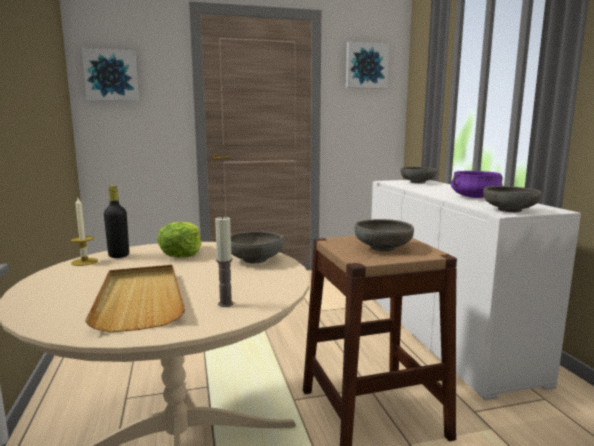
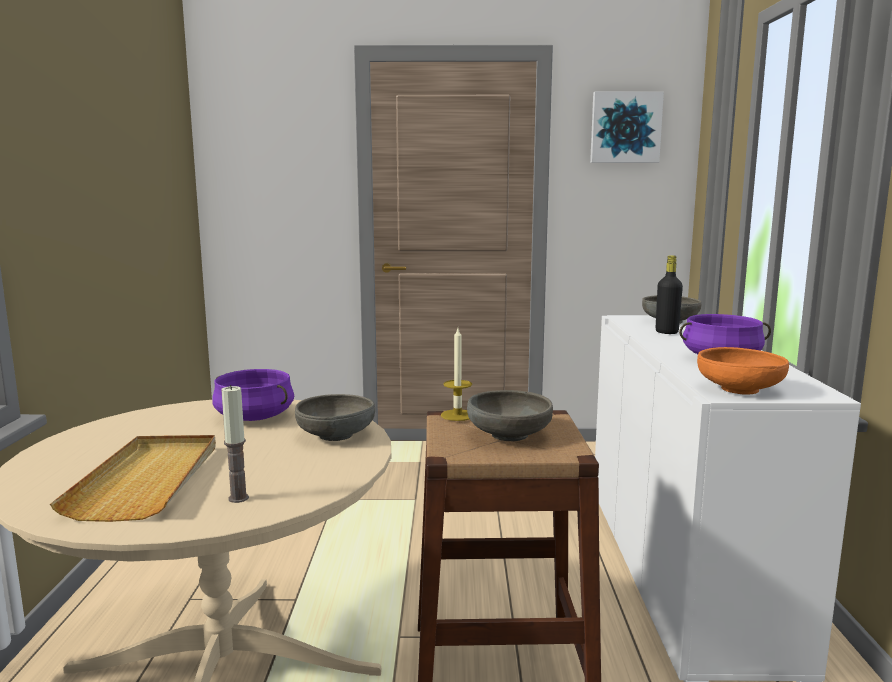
camera: 15 degrees right, 0 degrees up
(84, 262) = (132, 419): candle -> candle (457, 415)
(111, 75) = (248, 153): picture -> none
(119, 255) = (177, 413): black bottle -> black bottle (666, 332)
(182, 253) = (254, 417): lettuce -> purple cooking pot
(509, 210) = (739, 389): grey bowl -> orange bowl

